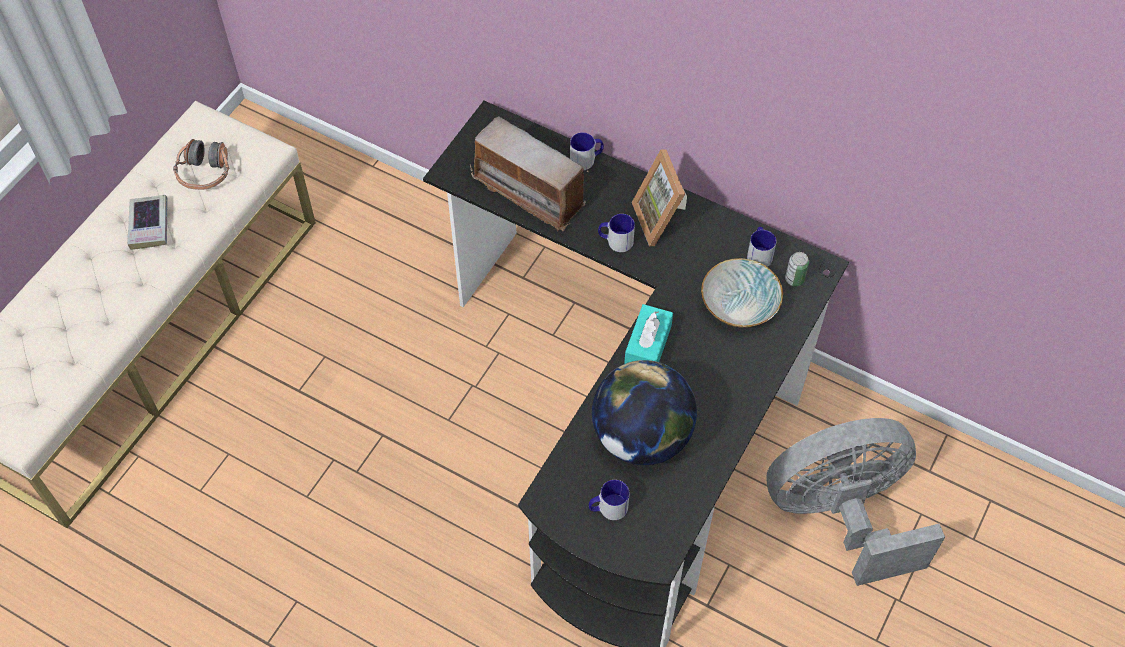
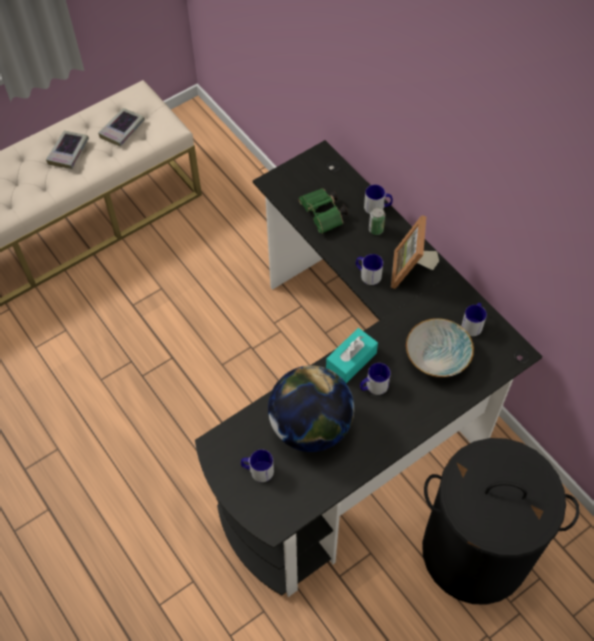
camera: 25 degrees right, 0 degrees up
(205, 173) = (122, 130): headphones -> book
(530, 191) = (324, 216): radio -> green binoculars
(687, 365) = (373, 387): none -> mug
(794, 279) = (491, 353): can -> can (376, 230)
(840, 515) = (474, 552): grey fan -> black laundry basket

